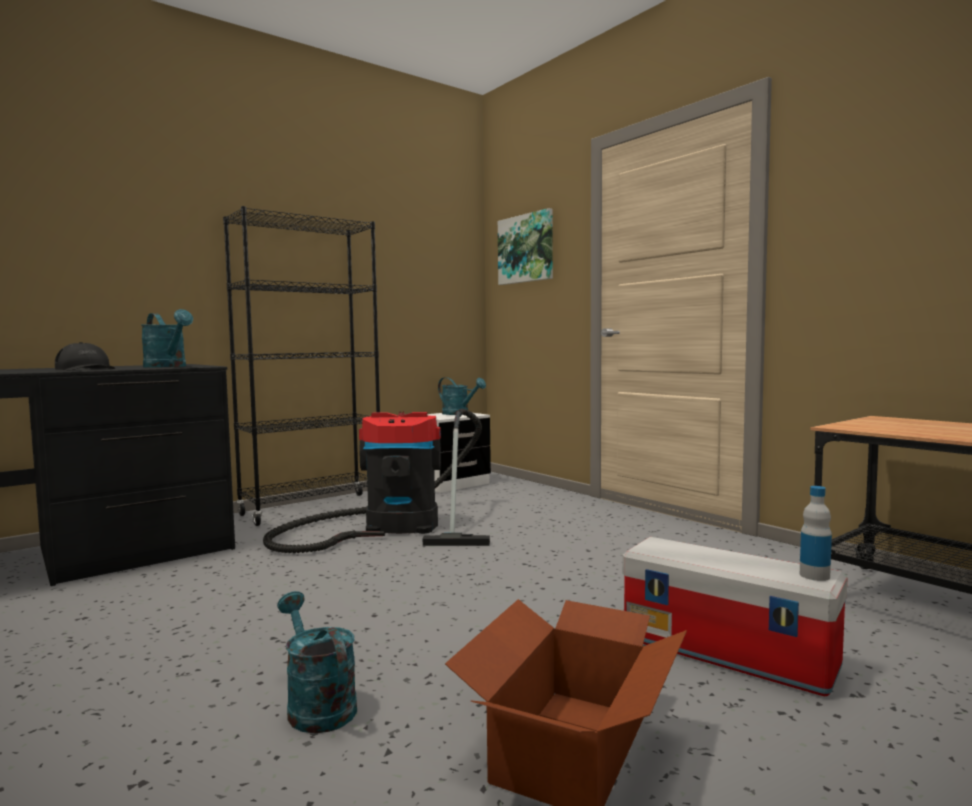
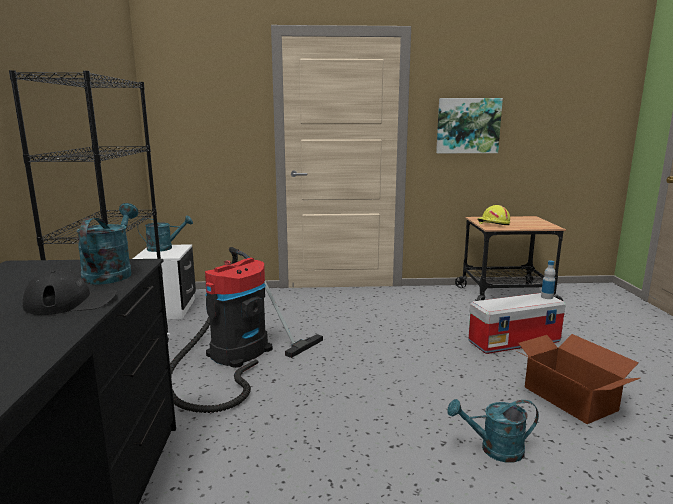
camera: 55 degrees left, 10 degrees up
(168, 366) = (111, 273): turquoise watering can -> turquoise watering can turned 75 degrees counterclockwise
(526, 248) = (199, 101): picture -> picture (468, 125)
(877, 424) = (493, 223): none -> yellow hard hat

